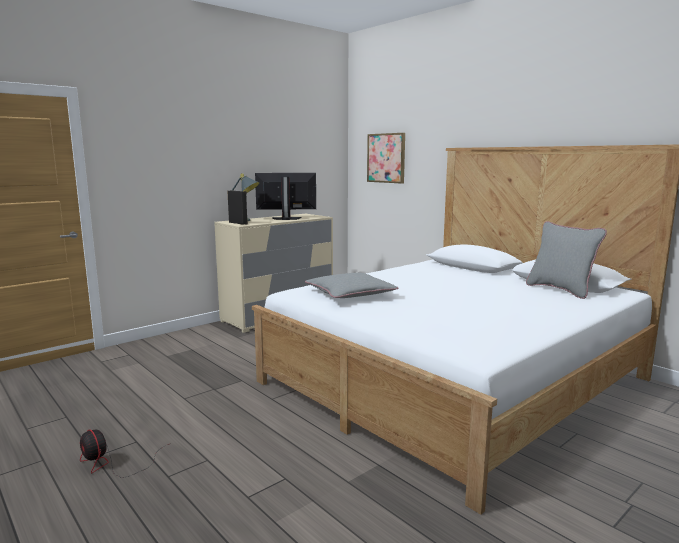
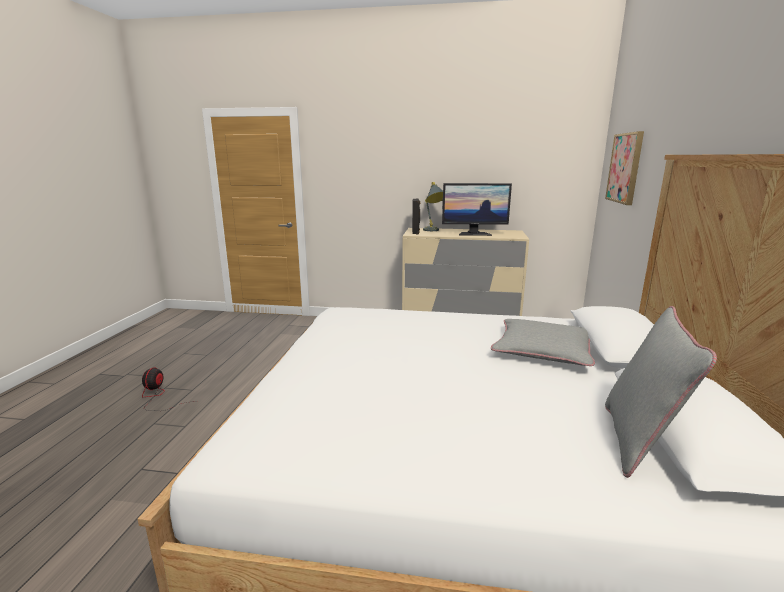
camera: 50 degrees right, 5 degrees up
(286, 219) = (474, 234): monitor -> monitor turned 135 degrees clockwise
(350, 293) = (364, 329): grey pillow -> grey pillow (543, 350)

